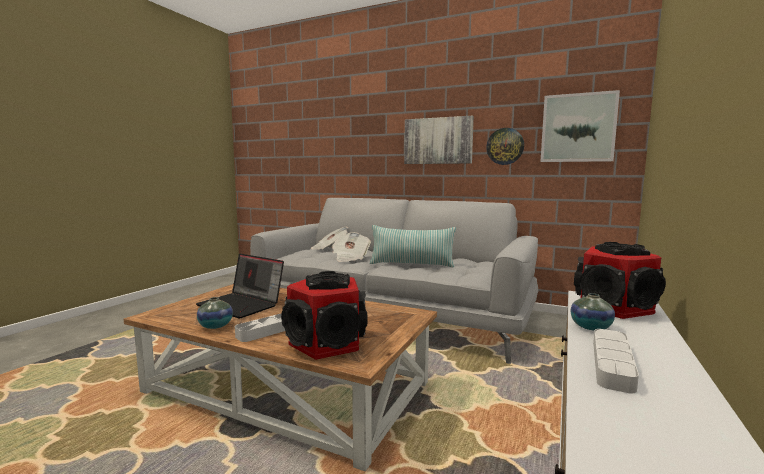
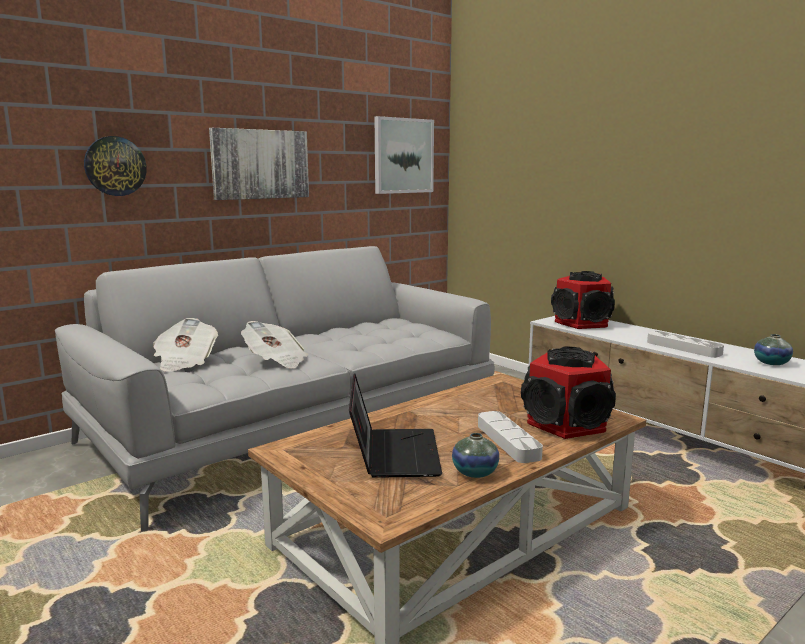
camera: 65 degrees left, 5 degrees up
(242, 305) = (393, 453): laptop -> laptop turned 60 degrees counterclockwise
(411, 264) = (357, 343): pillow -> none
(505, 146) = (340, 174): wall clock -> wall clock (115, 166)
(590, 327) = (620, 337): vase -> vase (771, 363)

